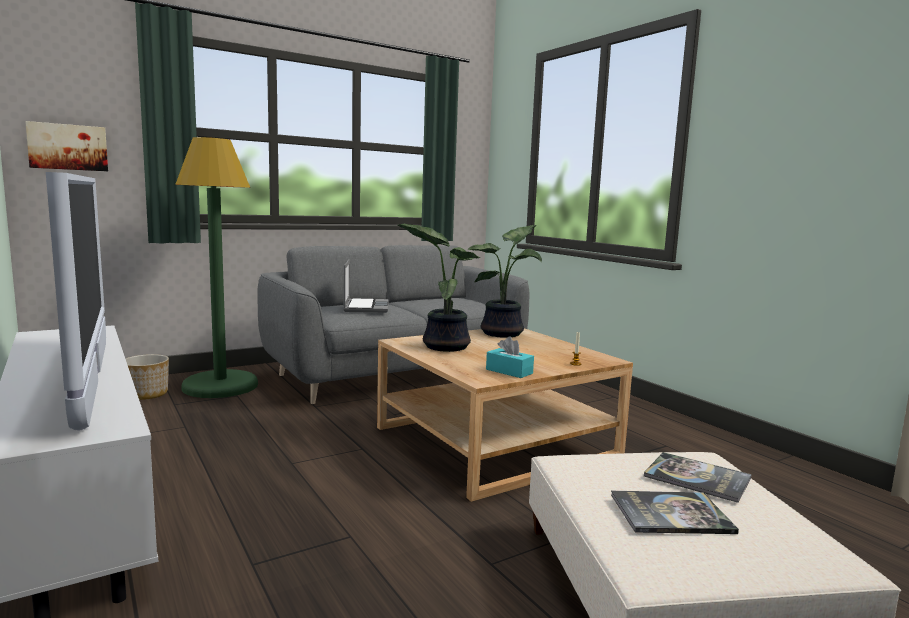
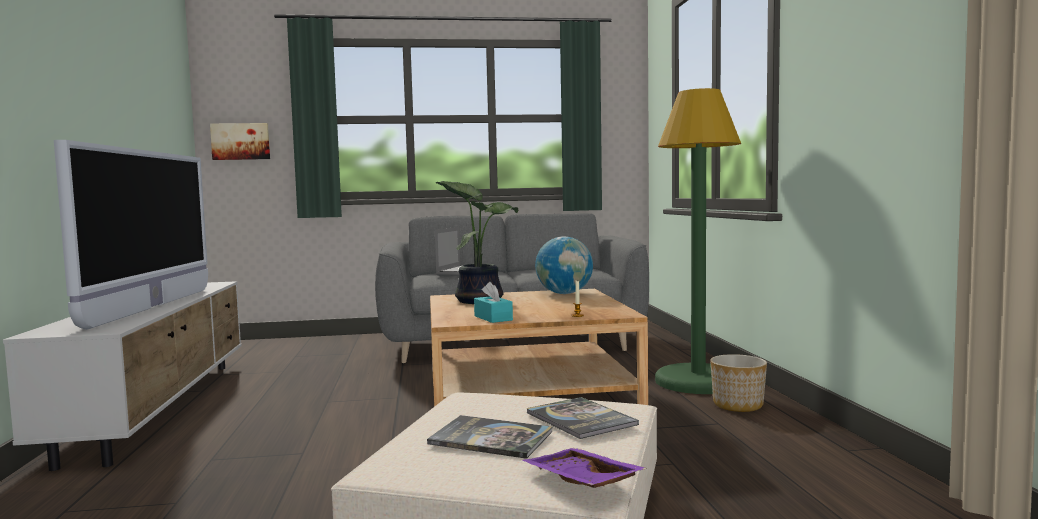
camera: 25 degrees right, 5 degrees down
(147, 394) = (285, 348): planter -> planter (738, 405)
(220, 386) = (346, 346): green floor lamp -> green floor lamp (698, 381)
(504, 333) = (564, 293): potted plant -> globe
(819, 554) = (579, 482): none -> purple tray

